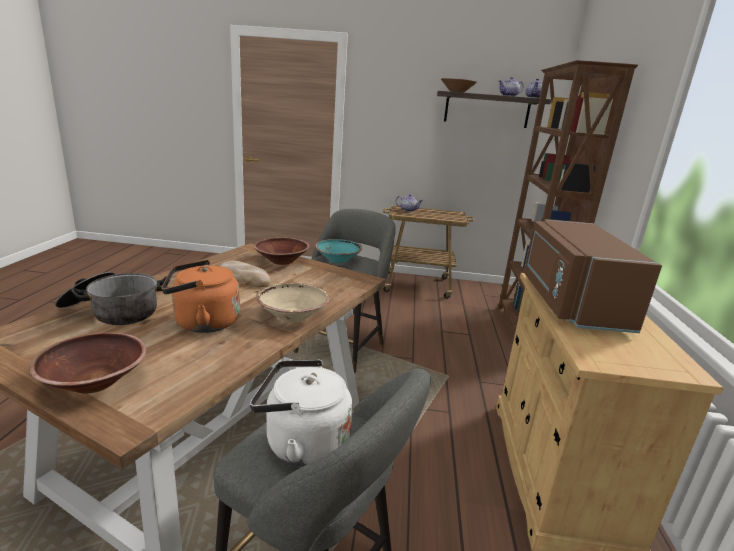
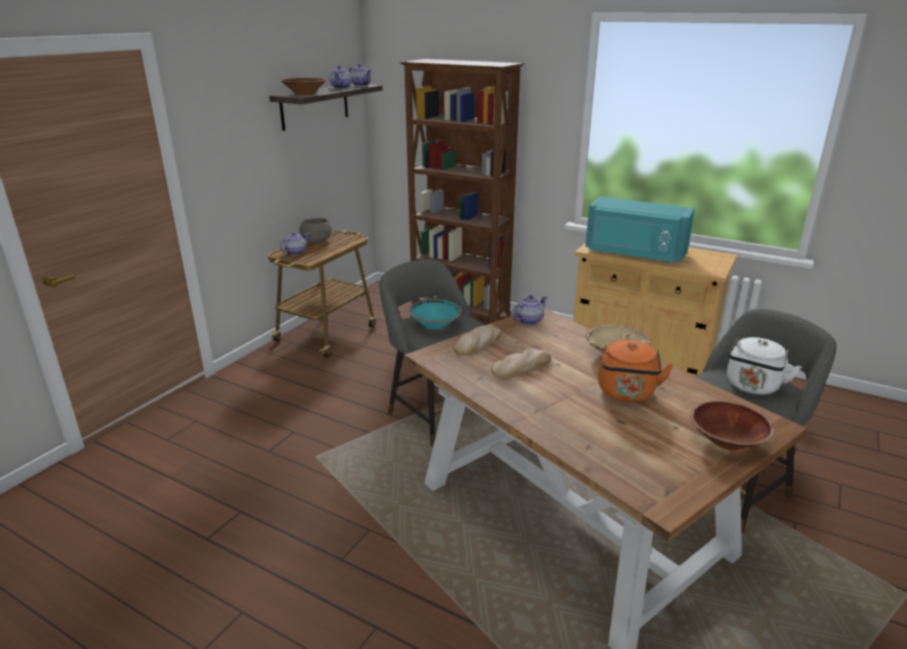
camera: 65 degrees left, 5 degrees up
(113, 312) = (599, 438): cooking pot -> none
(282, 261) = (477, 343): brown bowl -> bread
(344, 276) = (529, 320): none -> teapot
(437, 211) = (317, 240): none -> grey bowl
(569, 302) = (634, 253): brown microwave -> turquoise microwave

